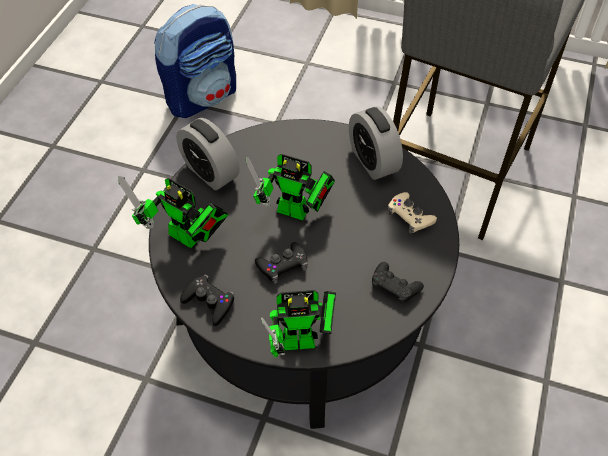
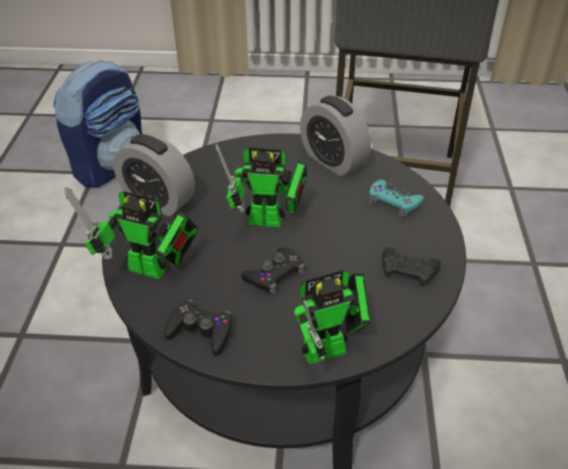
camera: 15 degrees left, 10 degrees down
(410, 216) = (393, 202): beige game controller -> turquoise game controller

